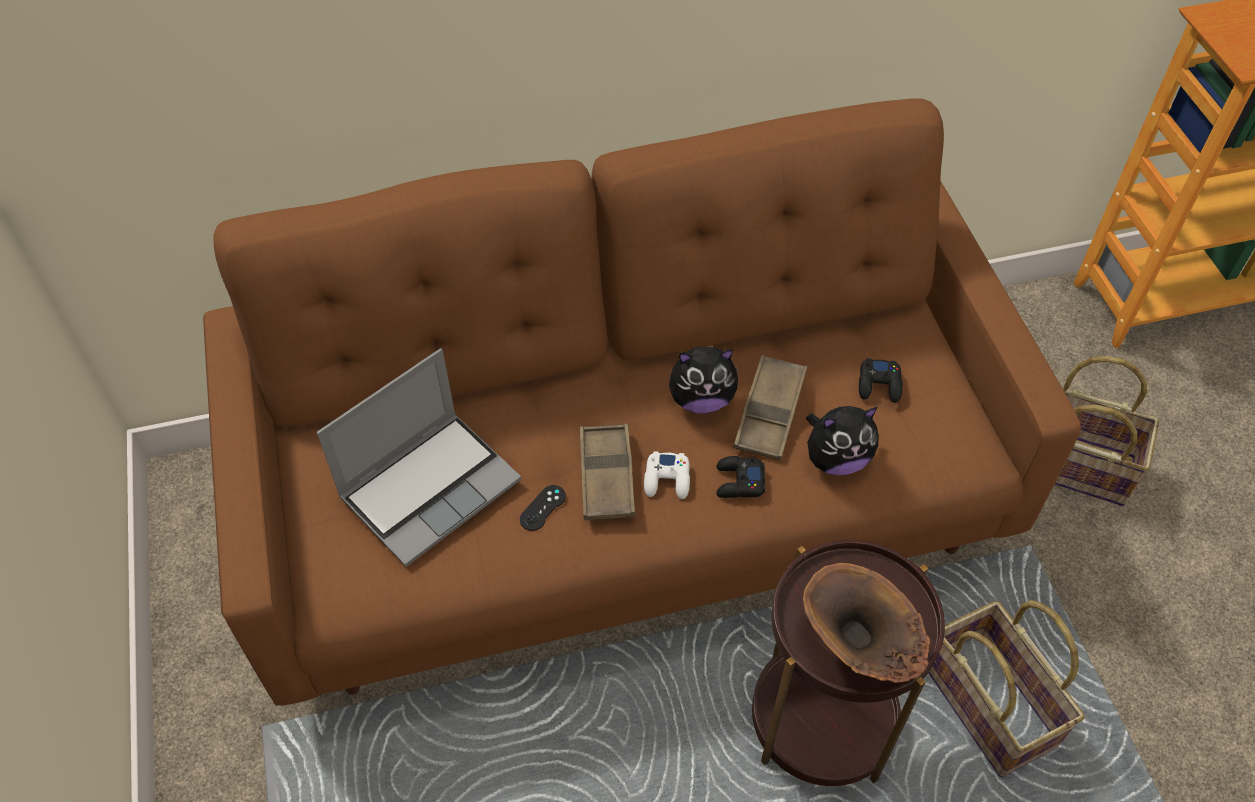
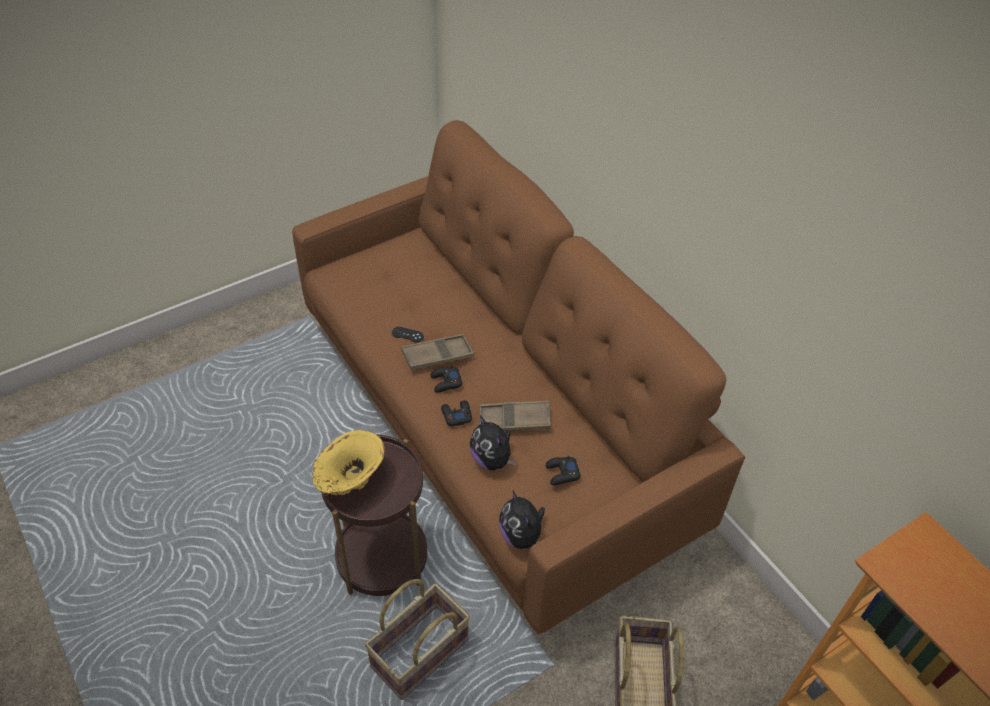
camera: 70 degrees right, 5 degrees down
(430, 487) = (404, 288): laptop -> none
(667, 479) = (446, 382): white game controller -> black game controller
(701, 399) = (510, 386): plush toy -> plush toy (522, 536)
(856, 651) = (350, 483): brown vase -> yellow vase

